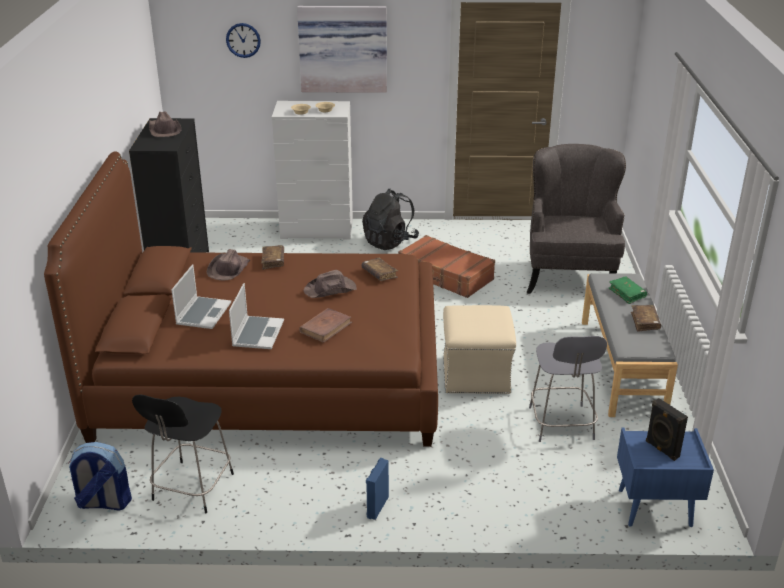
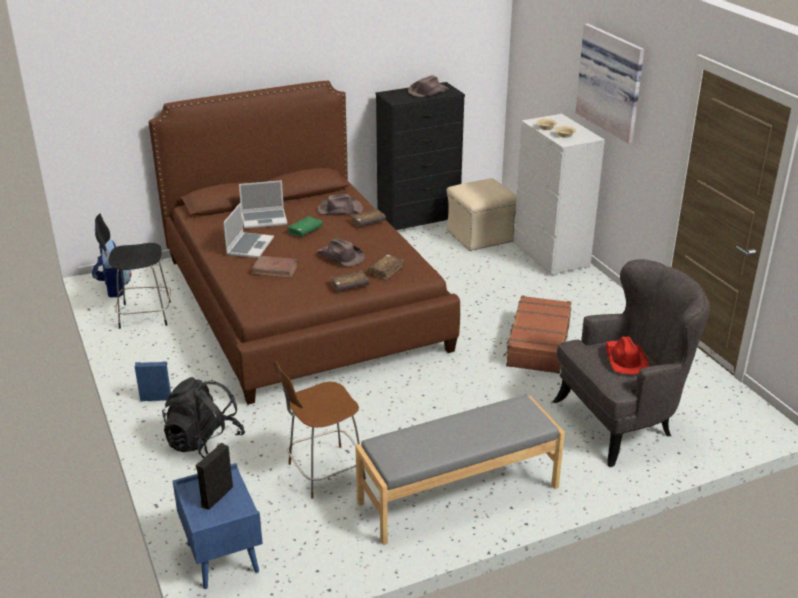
camera: 65 degrees right, 0 degrees up
(243, 40) = (555, 44): wall clock -> none
(257, 333) = (249, 246): laptop -> laptop turned 60 degrees counterclockwise
(390, 242) = (571, 297): black backpack -> black backpack (204, 444)
(476, 374) = (374, 403): beige ottoman -> beige ottoman (480, 236)
(561, 425) = (323, 472): grey chair -> brown chair
(578, 222) = (624, 359): none -> red hat
(627, 294) = (499, 425): green book -> green book (305, 231)
(645, 322) = (445, 447): brown book -> brown book (349, 286)

